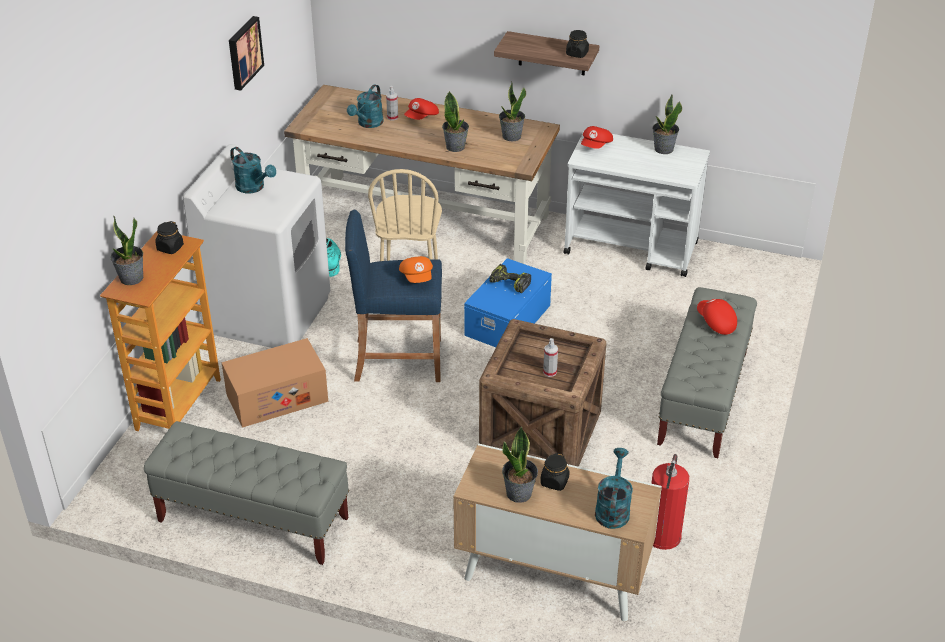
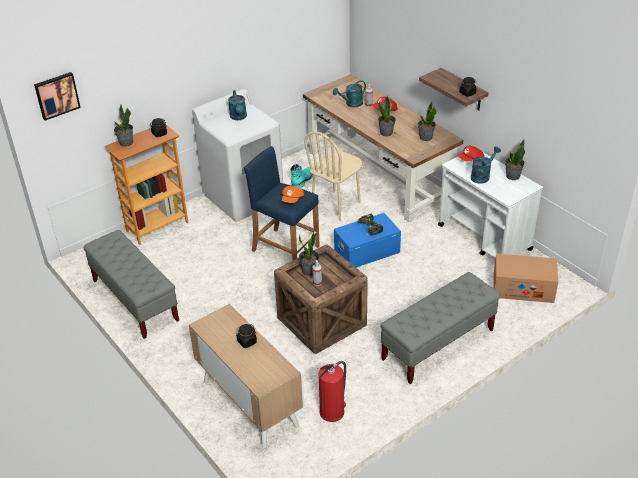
camera: 35 degrees right, 0 degrees up
(243, 52) = (270, 37): picture -> picture (56, 95)
(277, 397) = (205, 243): cardboard box -> cardboard box (523, 288)
(519, 493) = (222, 339): potted plant -> potted plant (309, 270)
(612, 509) = (261, 371): turquoise watering can -> turquoise watering can (482, 176)
(715, 322) = (455, 297): red cap -> none

